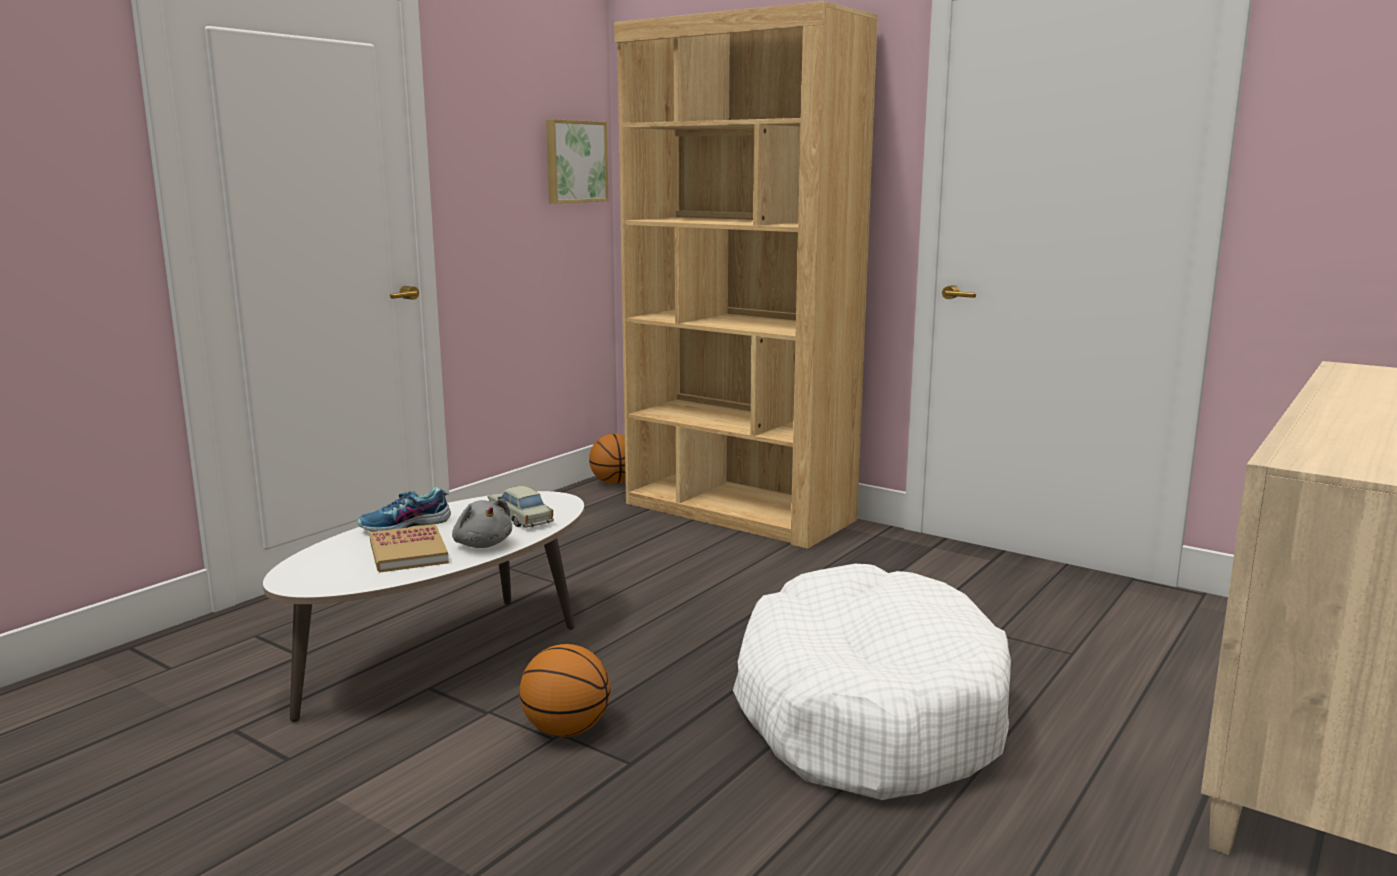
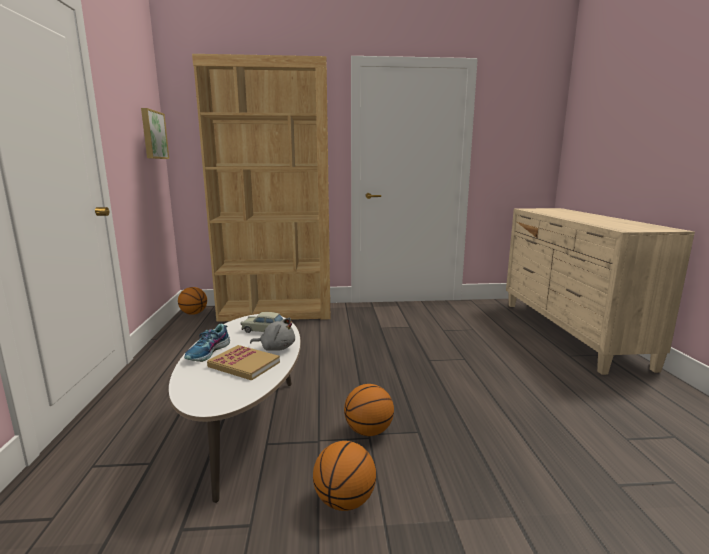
camera: 40 degrees left, 0 degrees up
(402, 788) = (344, 501): none -> basketball
(867, 712) = (456, 372): white dog bed -> none

